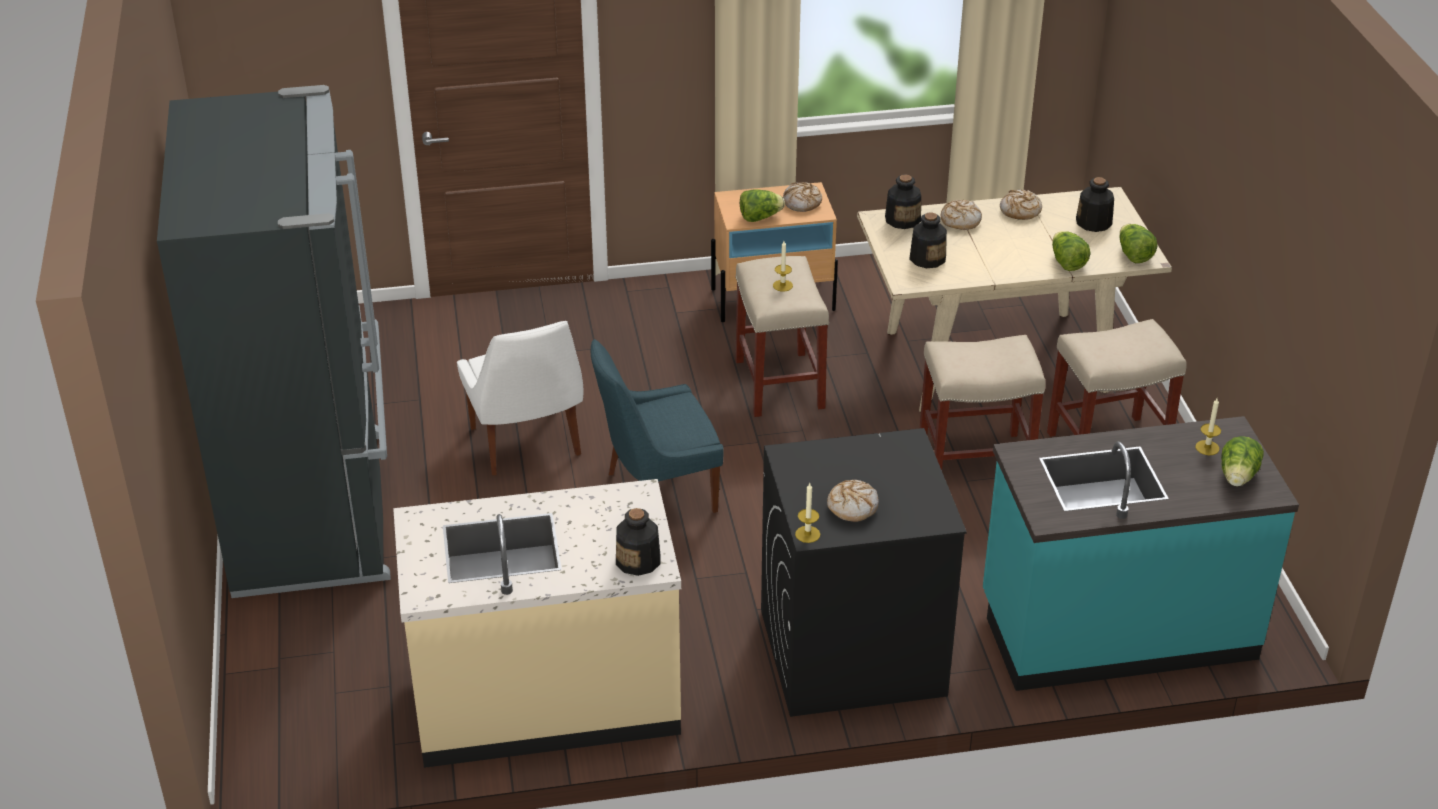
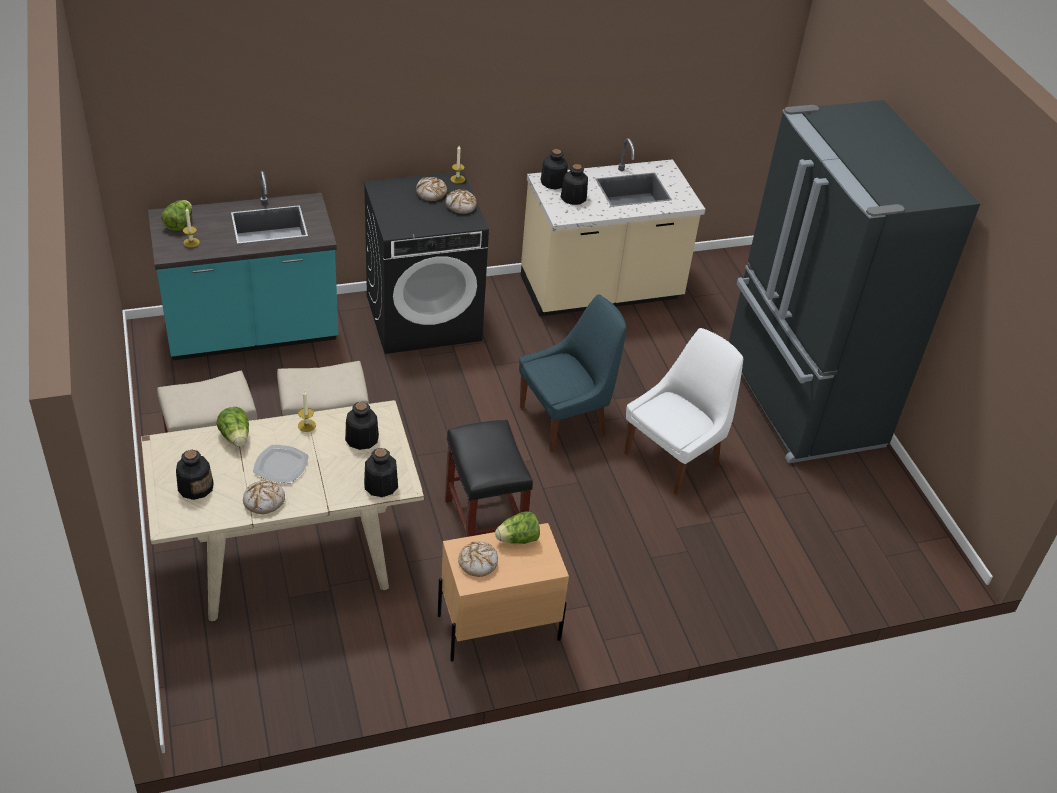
camera: 170 degrees right, 5 degrees up
(526, 444) = (674, 458): white chair -> white chair turned 75 degrees clockwise
(611, 529) = (573, 198): none -> bottle
(778, 383) = (485, 524): beige stool -> black stool
(782, 285) = (488, 449): candle -> candle (306, 425)
(960, 220) = (326, 486): bread -> bread (461, 206)
(1011, 238) = (280, 465): none -> plate
(1133, 255) = (171, 448): lettuce -> none

